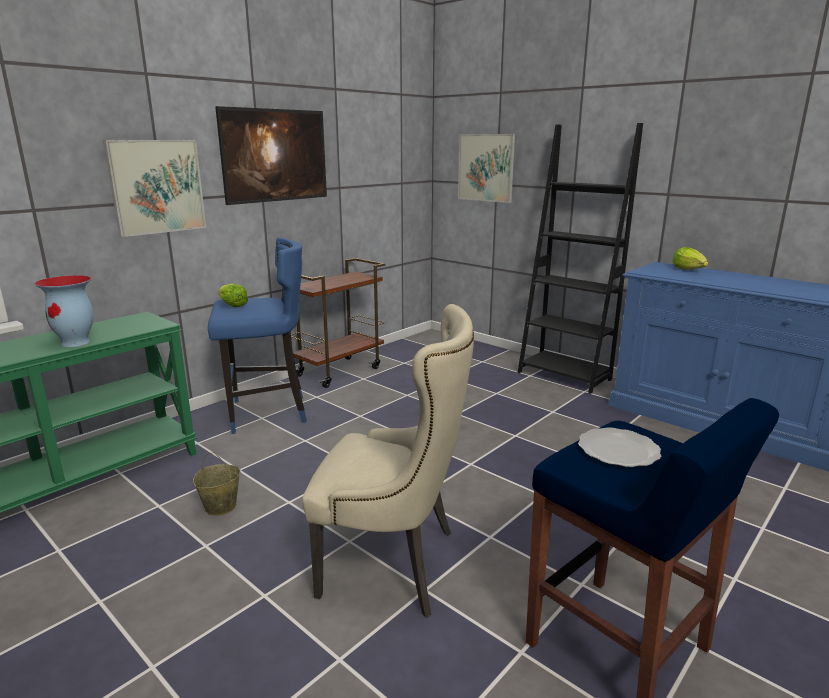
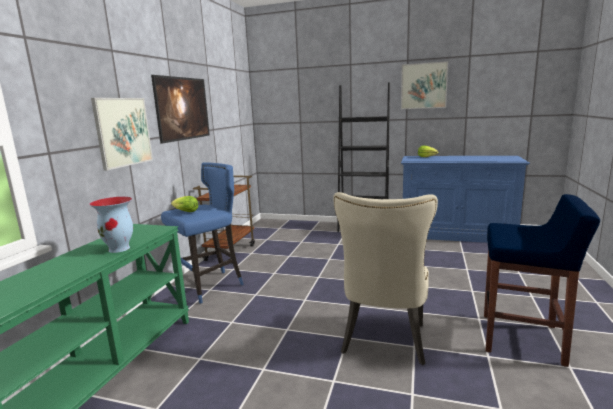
camera: 25 degrees left, 5 degrees down
(220, 507) = (245, 346): beige bucket -> none
(393, 564) = (384, 340): beige chair -> beige chair turned 120 degrees clockwise
(486, 167) = (292, 113): picture -> picture (423, 86)
(618, 450) = (514, 232): plate -> none

